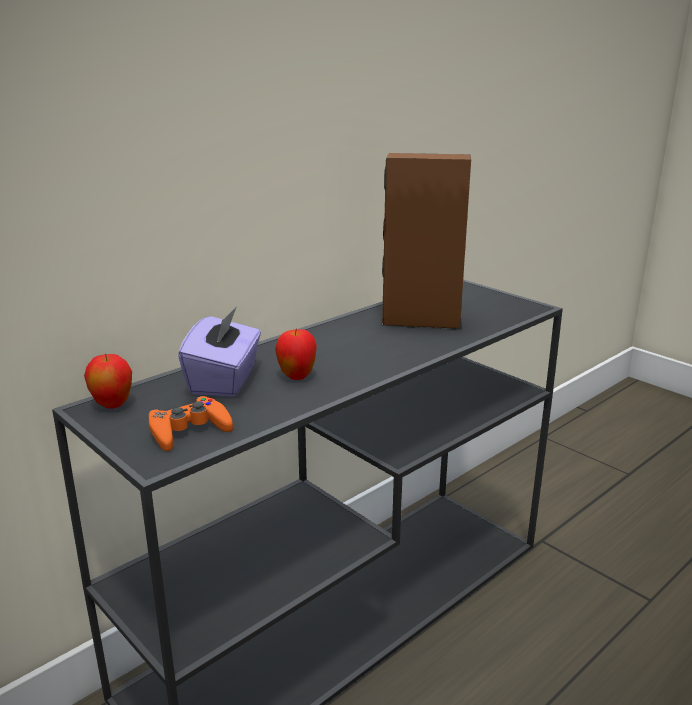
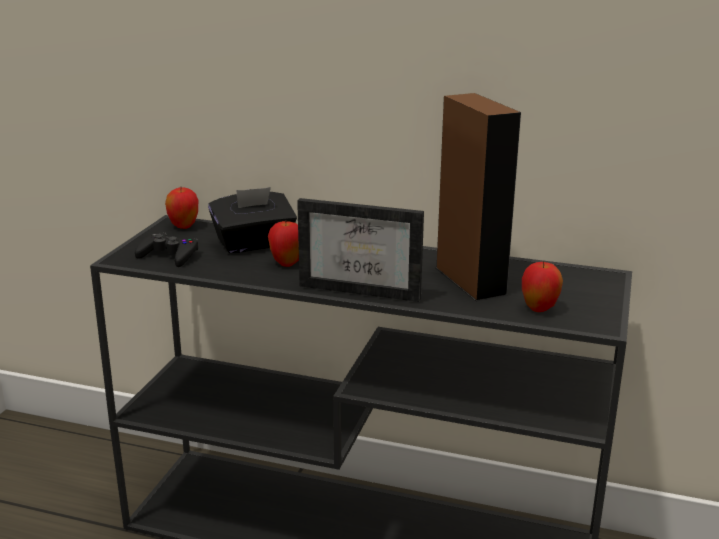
camera: 60 degrees right, 0 degrees up
(189, 430) = (169, 256): orange game controller -> black game controller
(225, 380) = (254, 244): purple tissue box -> black tissue box
(393, 358) = (365, 288): none -> picture frame
(493, 315) = (539, 309): none -> apple

